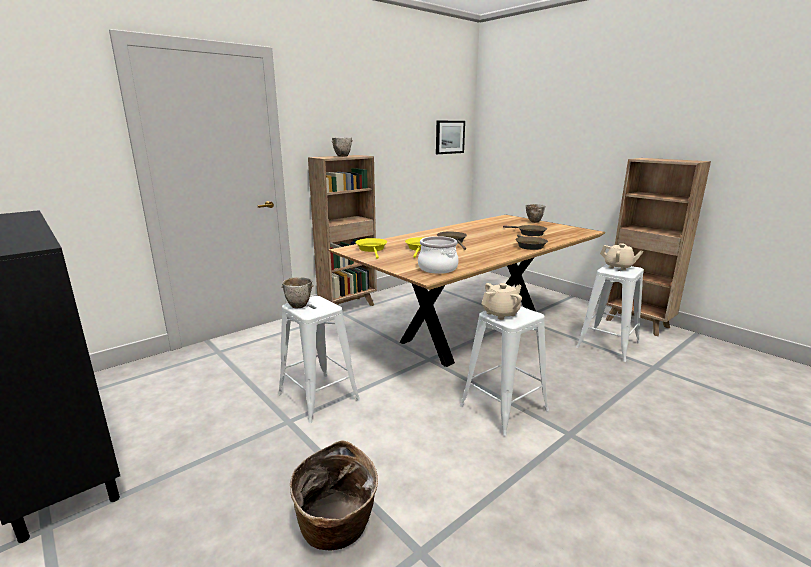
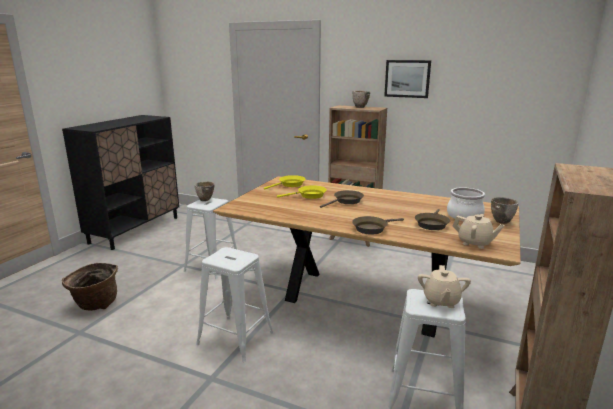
camera: 65 degrees right, 0 degrees up
(438, 268) = (257, 207): cooking pot -> cooking pot (465, 216)
(449, 137) = (529, 98): picture -> picture (407, 78)
(501, 314) = (227, 254): beige teapot -> beige teapot (475, 243)

